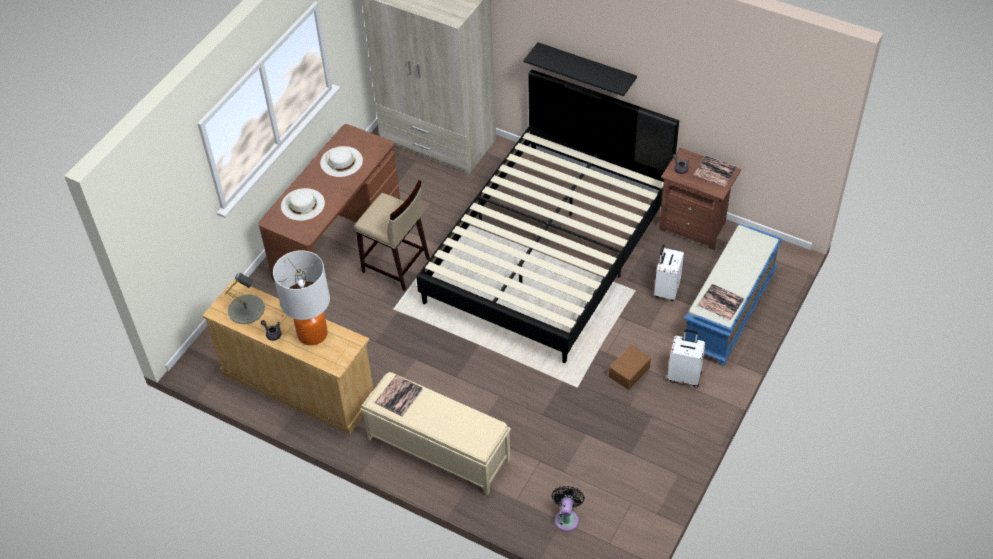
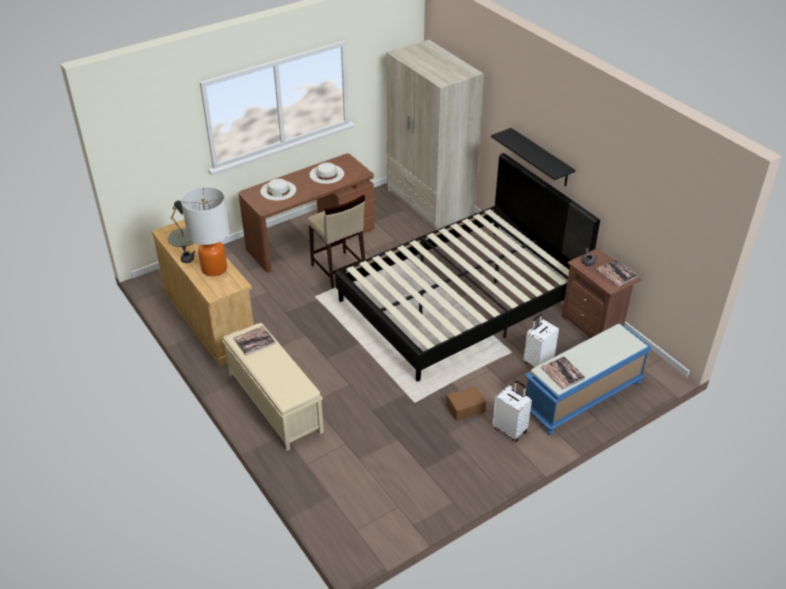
camera: 25 degrees right, 10 degrees down
(567, 518) = (336, 495): black fan -> none

